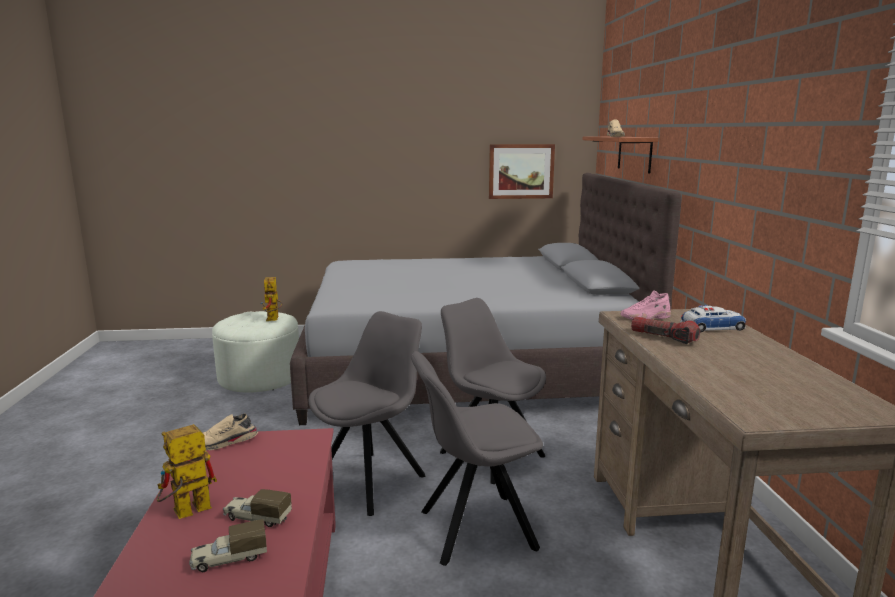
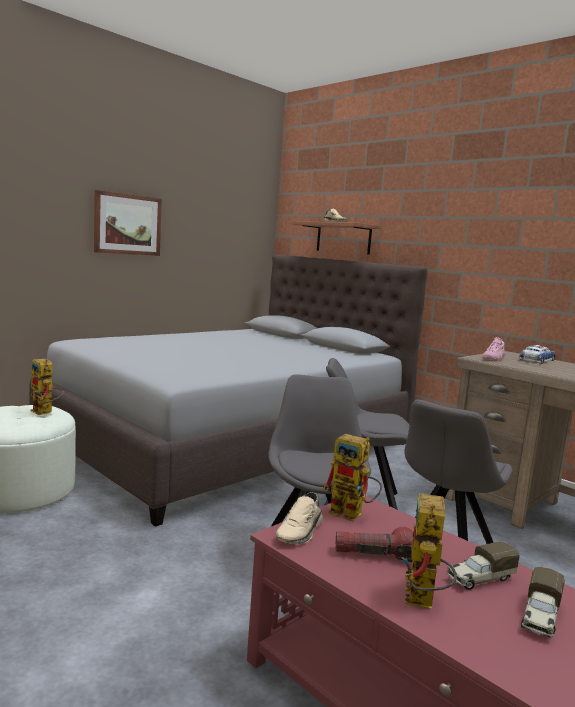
camera: 40 degrees left, 5 degrees down
(287, 442) = (353, 514): none -> toy robot
(521, 171) = (222, 249): picture -> picture (127, 224)
(664, 338) = (538, 368): flashlight -> flashlight (376, 555)

